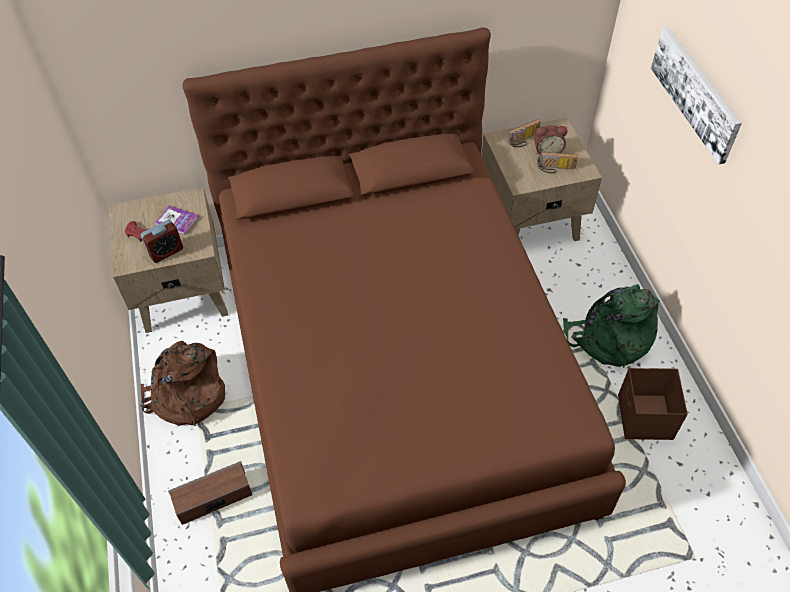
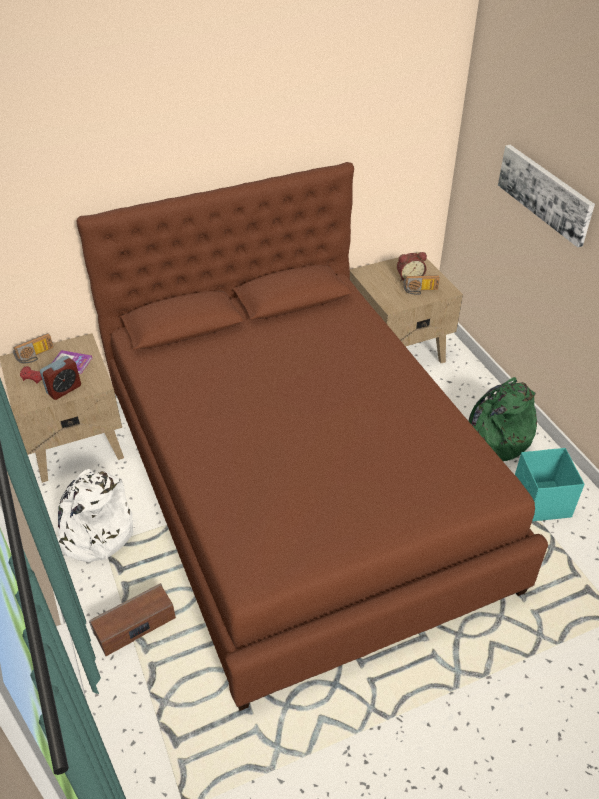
camera: 10 degrees left, 10 degrees down
(187, 396) = (93, 535): brown backpack -> white backpack
(523, 140) = (386, 272): radio -> radio (36, 356)
(644, 418) = (540, 502): brown storage box -> turquoise storage box

